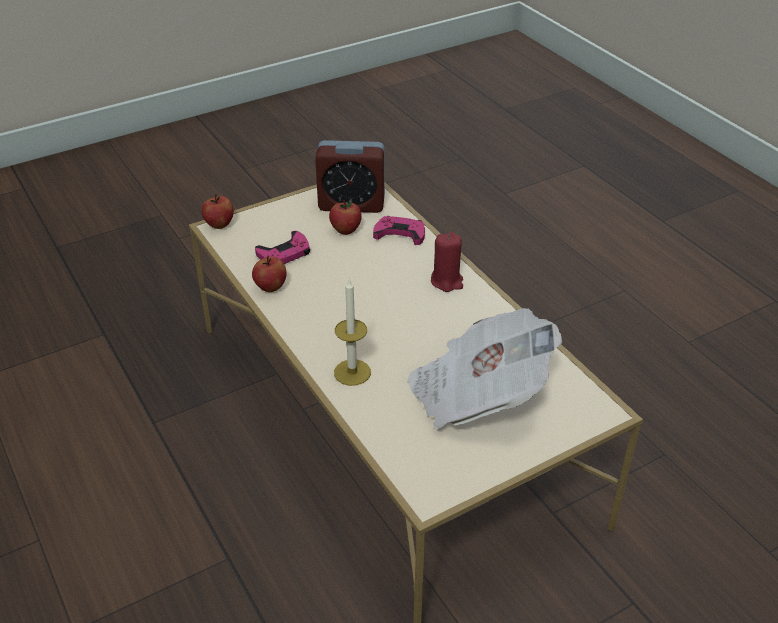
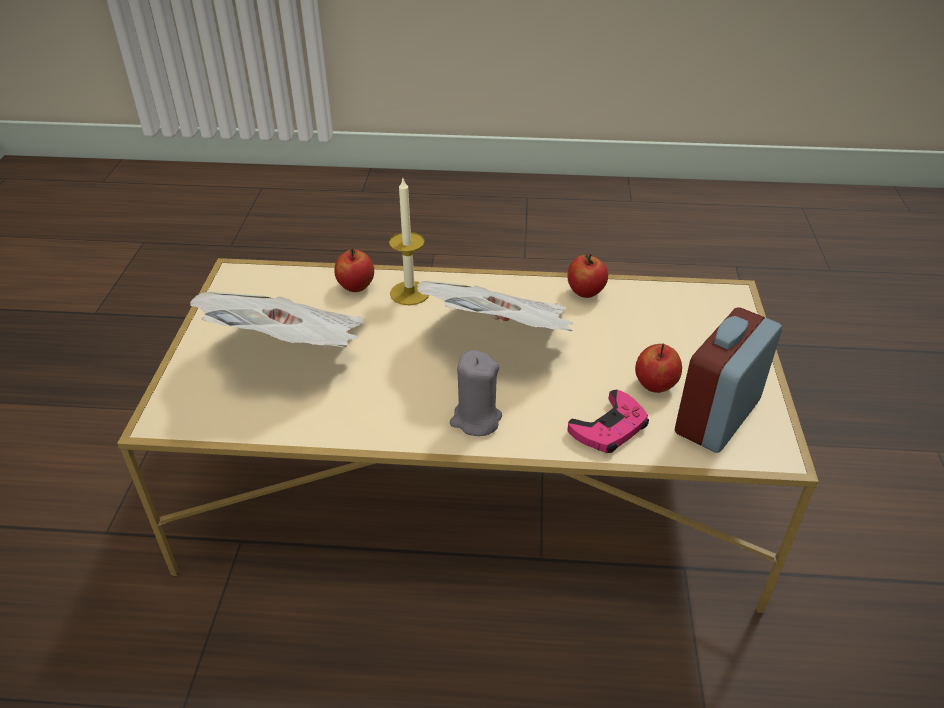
camera: 125 degrees right, 0 degrees up
(219, 225) = (737, 298): apple -> apple (356, 287)
(285, 253) = (641, 322): pink game controller -> none
(360, 303) = (502, 338): none -> newspaper
(447, 281) = (476, 420): red candle -> grey candle

